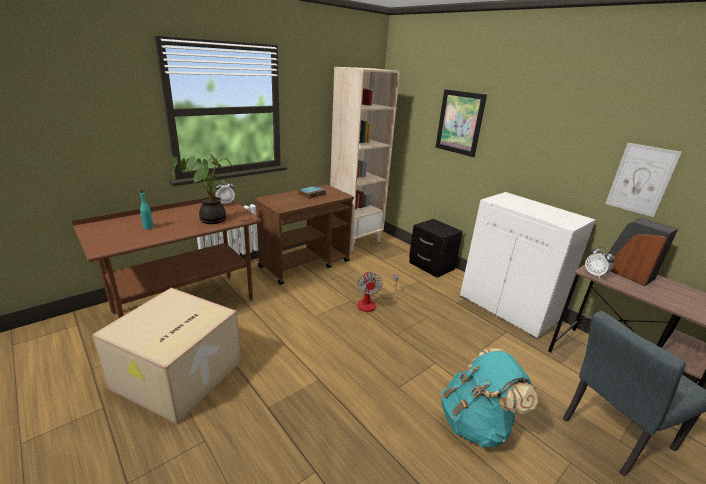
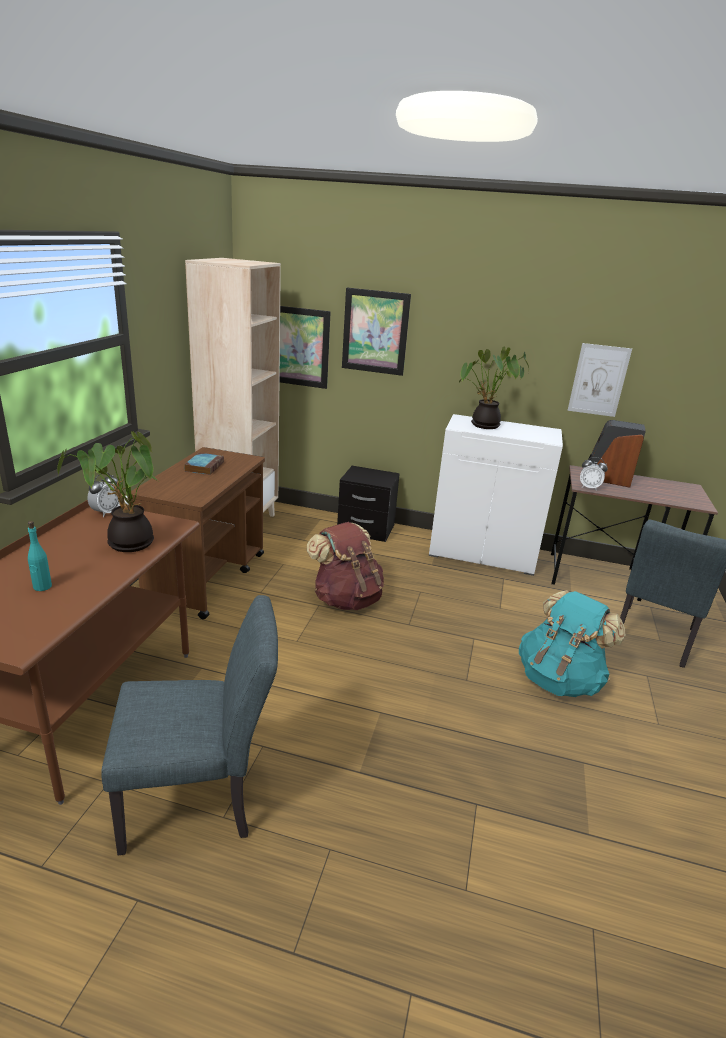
camera: 35 degrees left, 0 degrees up
(178, 376) = (200, 800): cardboard box -> grey chair
(371, 303) = (346, 599): fan -> brown backpack
(413, 130) = (299, 347): none -> picture
(518, 203) = (483, 426): none -> potted plant

